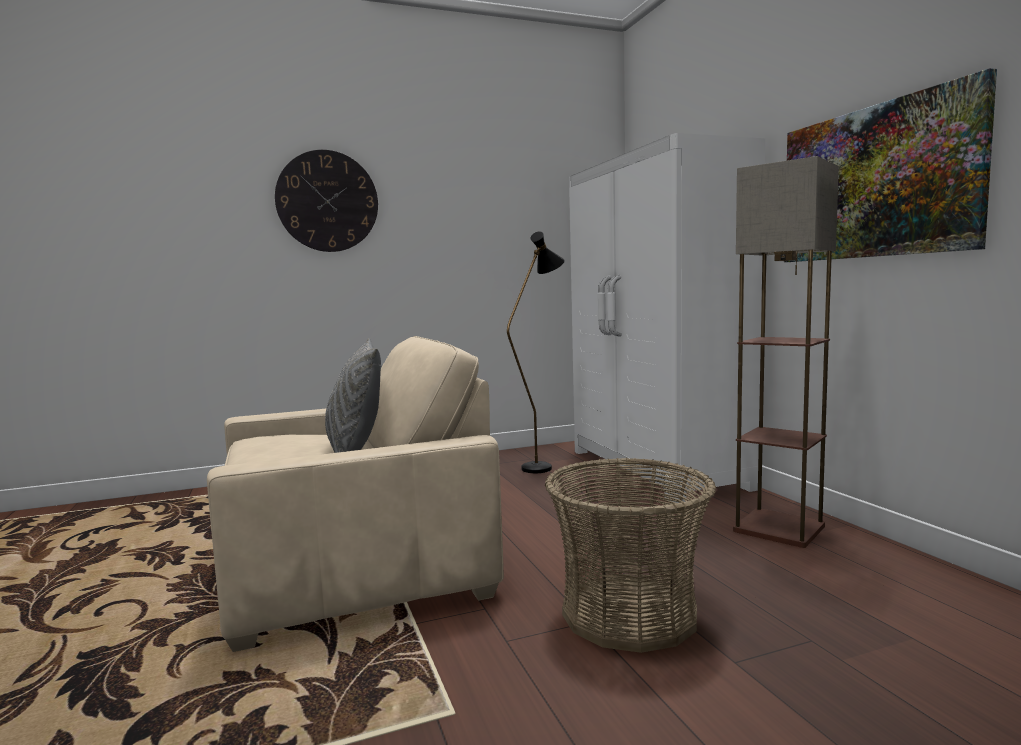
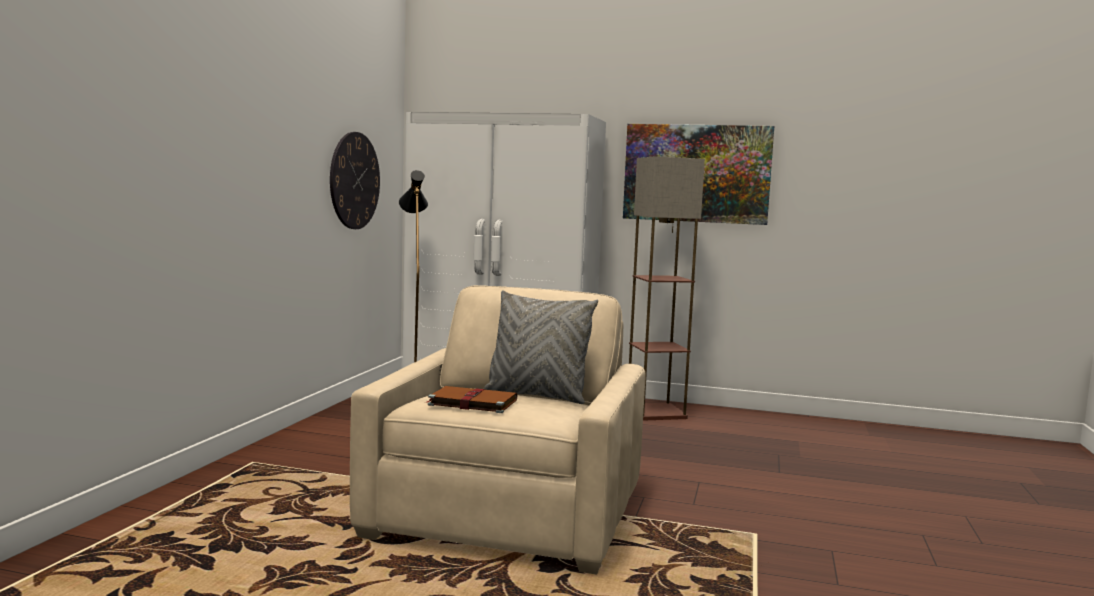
camera: 55 degrees left, 0 degrees up
(268, 443) = (471, 402): none -> brown book
(327, 201) = (210, 109): wall clock -> wall clock (354, 180)
(629, 613) = (703, 472): basket -> none

